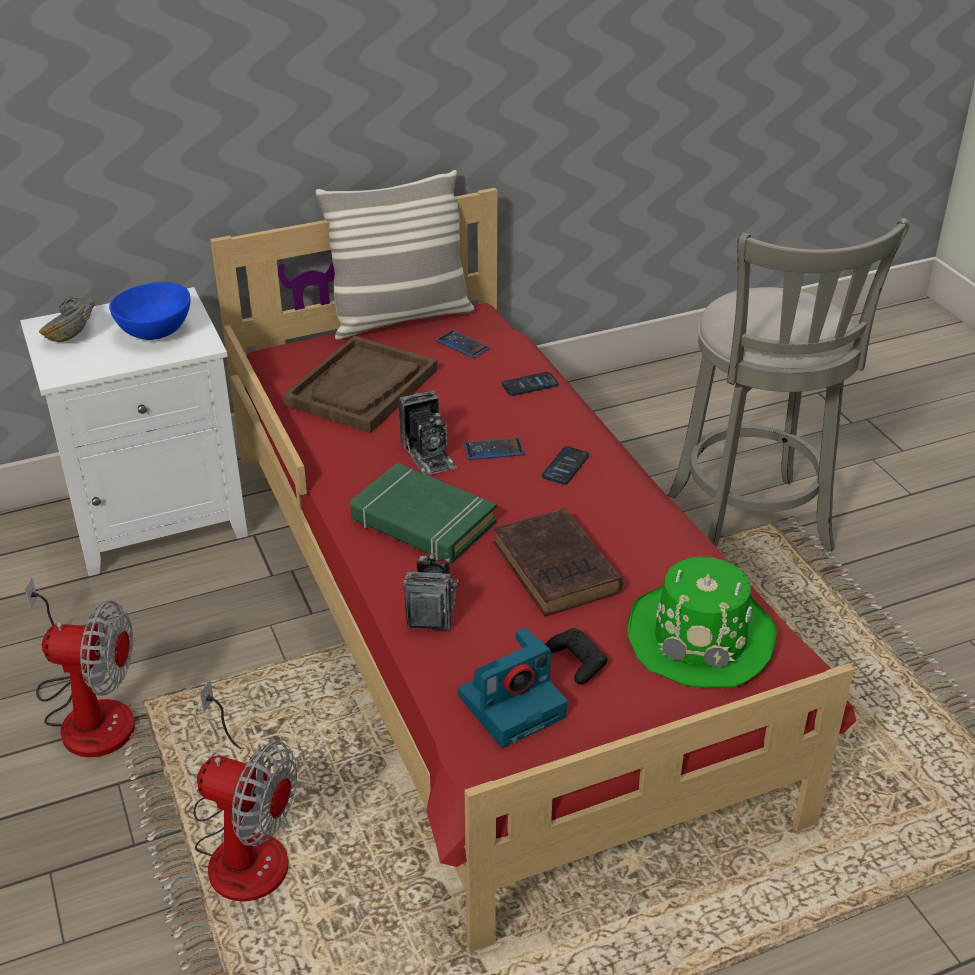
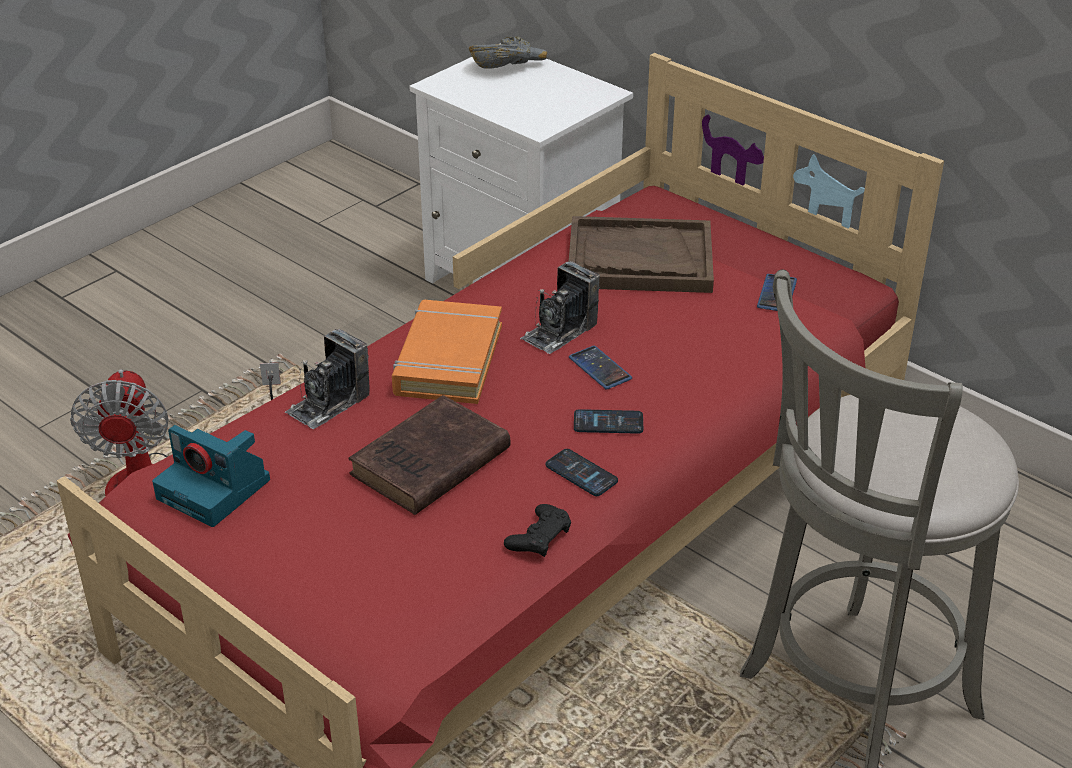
camera: 65 degrees right, 0 degrees up
(89, 711) = (270, 344): fan -> none
(157, 332) = (539, 102): blue bowl -> none
(400, 318) = (794, 243): pillow -> none
(422, 522) = (448, 360): green book -> orange book
(432, 605) = (328, 403): camera -> camera turned 150 degrees clockwise
(529, 385) = (742, 358): phone -> phone (581, 473)
(577, 661) = (295, 513): black game controller -> black game controller (539, 537)
(701, 637) = (378, 591): green hat -> none

